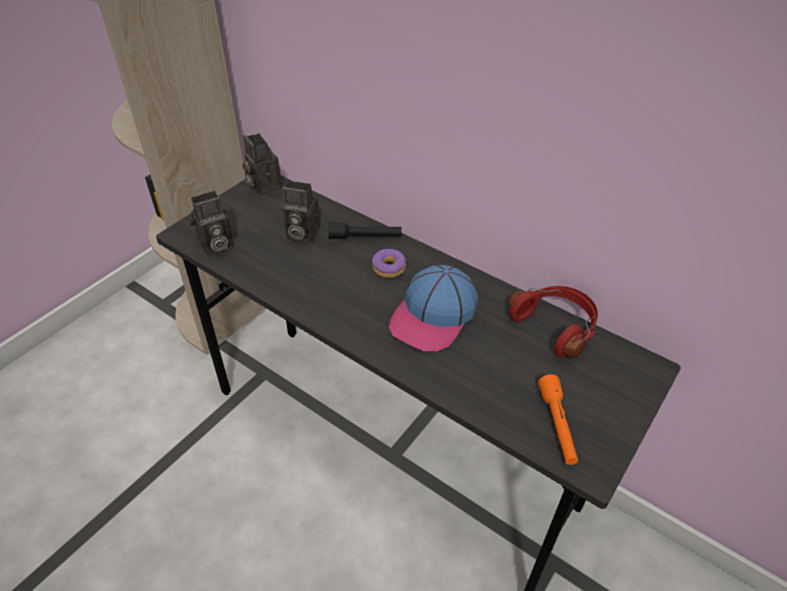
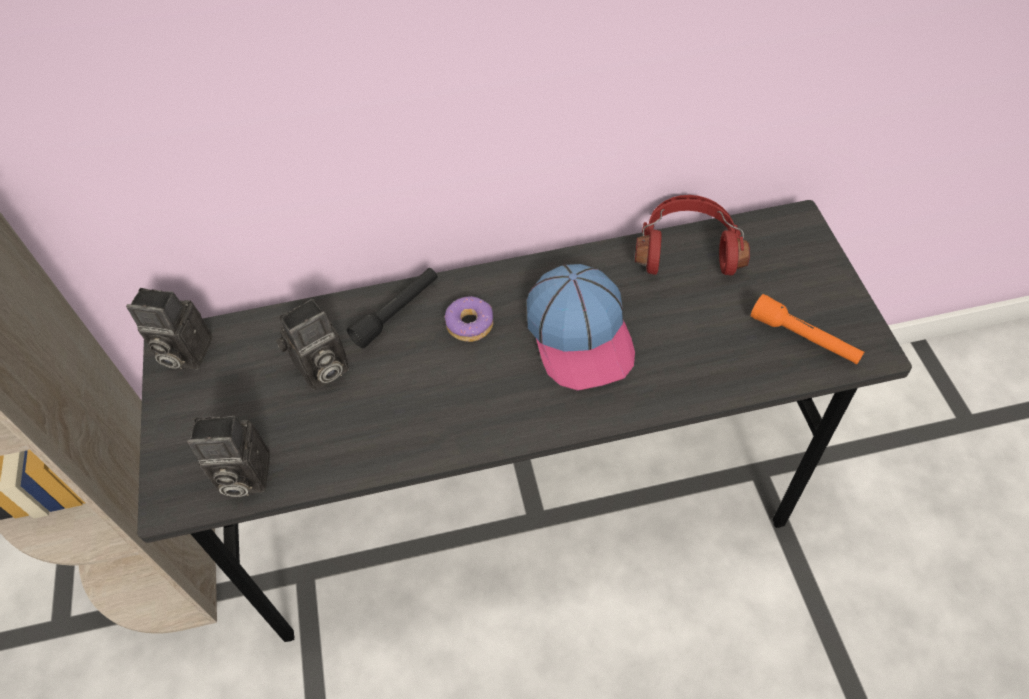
camera: 45 degrees left, 10 degrees up
(215, 246) = (241, 477): camera -> camera turned 75 degrees clockwise

